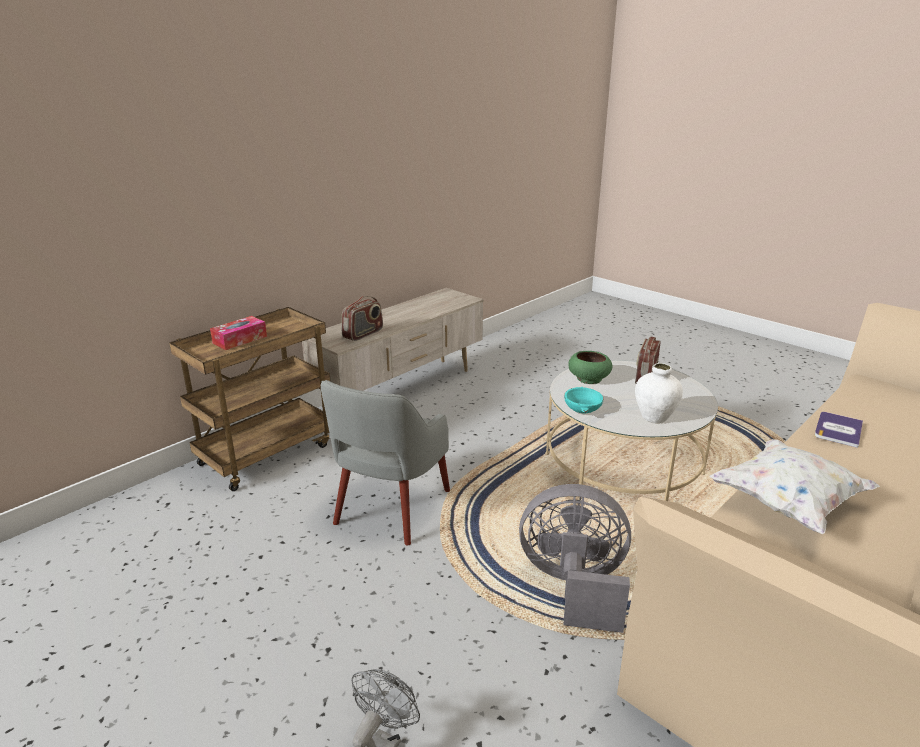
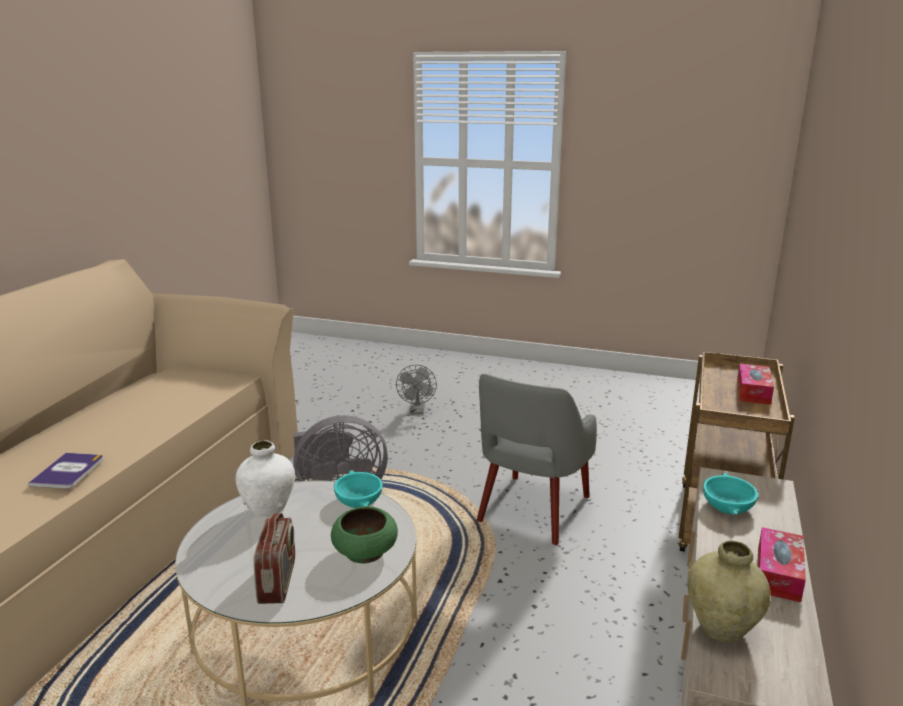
camera: 155 degrees right, 5 degrees down
(363, 334) = (728, 506): radio -> turquoise bowl
(391, 508) = (532, 510): grey armchair -> grey armchair turned 150 degrees counterclockwise
(393, 312) = (778, 573): none -> tissue box
(448, 305) = (721, 628): none -> beige vase
(788, 503) = (172, 406): white pillow -> none

